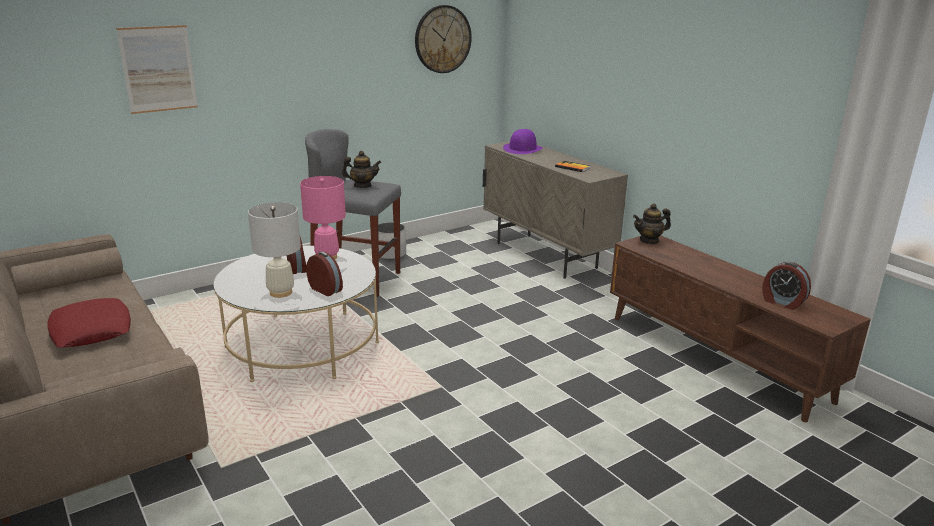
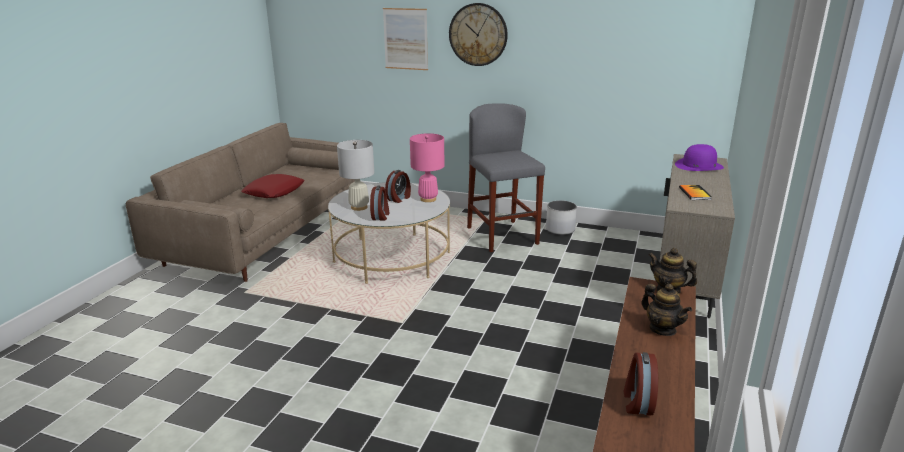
camera: 55 degrees right, 0 degrees up
(362, 186) = (510, 157): teapot -> teapot (662, 329)
(442, 39) = (660, 39): wall clock -> wall clock (478, 34)

